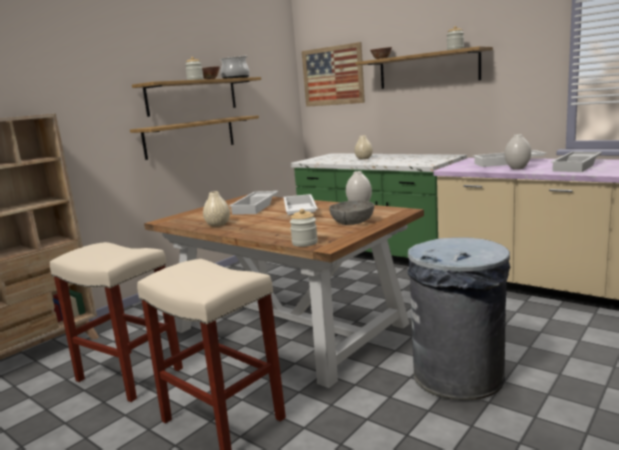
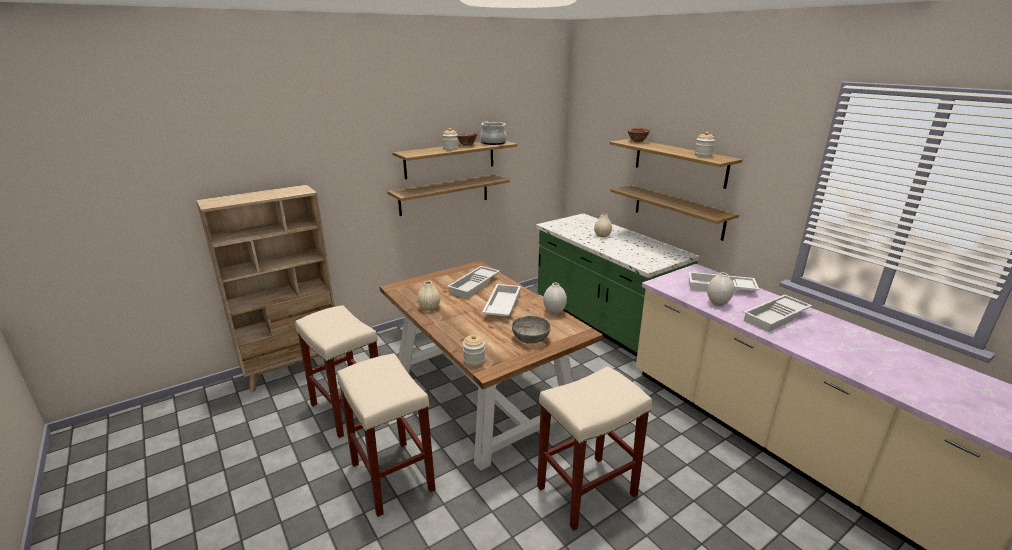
camera: 15 degrees right, 10 degrees up
(333, 76) = (595, 141): picture -> none
(435, 118) = (678, 211): none -> shelf
(459, 376) = (586, 492): grey trash can -> beige stool

